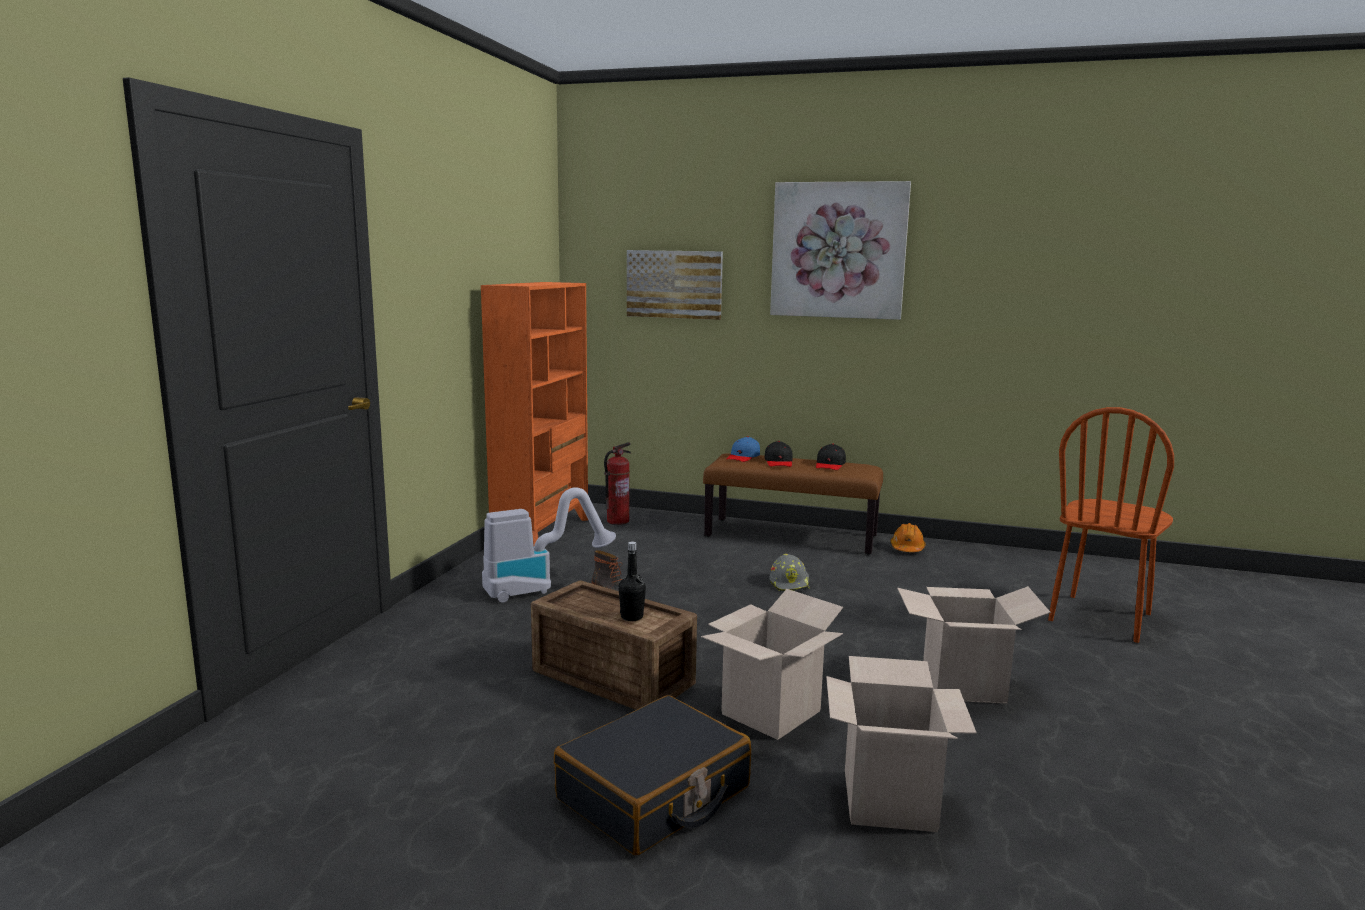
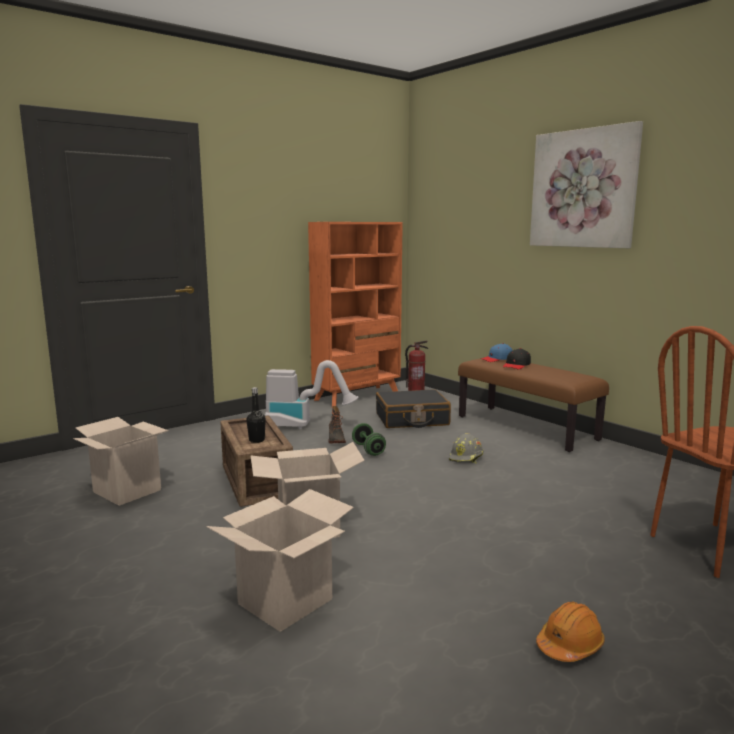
camera: 35 degrees right, 0 degrees up
(654, 794) = (169, 546): black suitcase -> black suitcase (412, 419)
(674, 284) = (471, 222): picture -> none
(674, 600) = (368, 449): none -> green dumbbell
(830, 465) = (555, 372): black cap -> none
(907, 548) = (612, 455): orange hard hat -> orange hard hat (569, 645)
(963, 685) = (475, 555): cardboard box -> cardboard box (127, 491)

